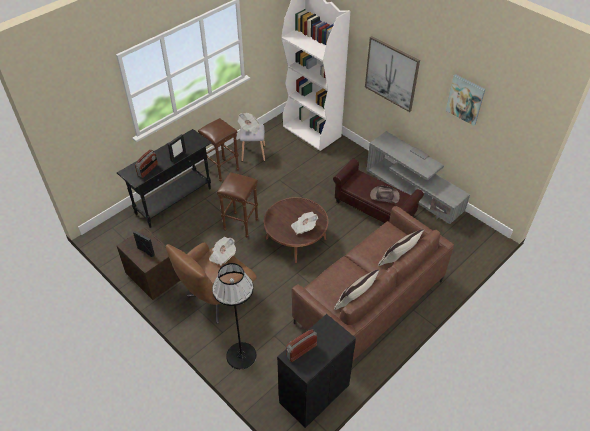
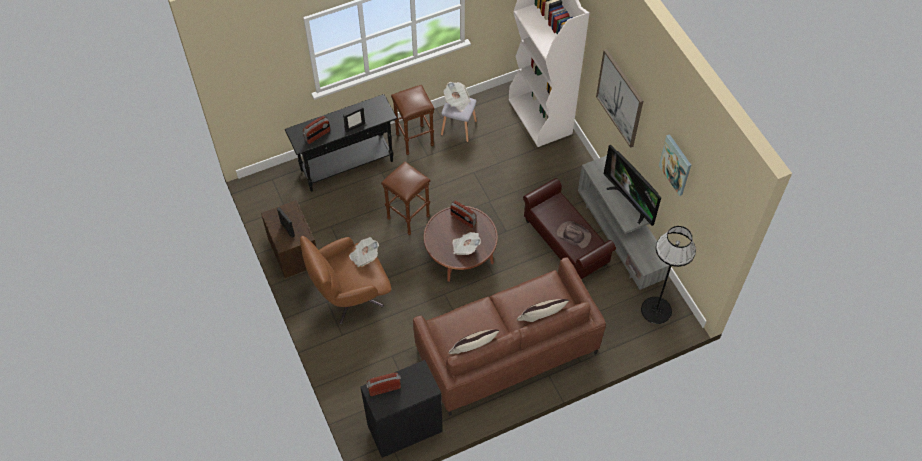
camera: 20 degrees right, 10 degrees up
(241, 355) = (351, 365): black floor lamp -> black floor lamp (656, 310)
(292, 208) = (463, 219): none -> radio
(419, 157) = (630, 201): none -> television

